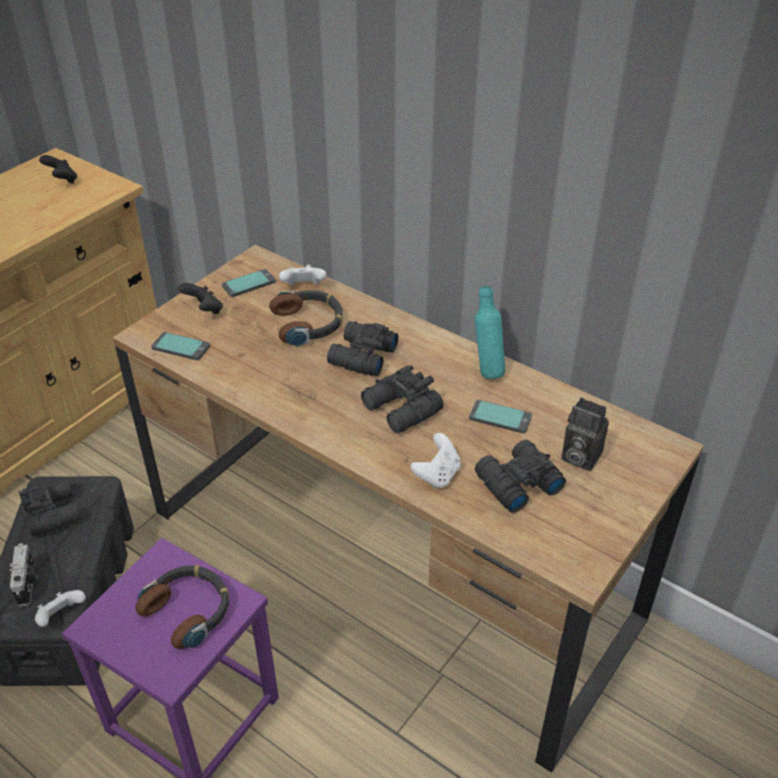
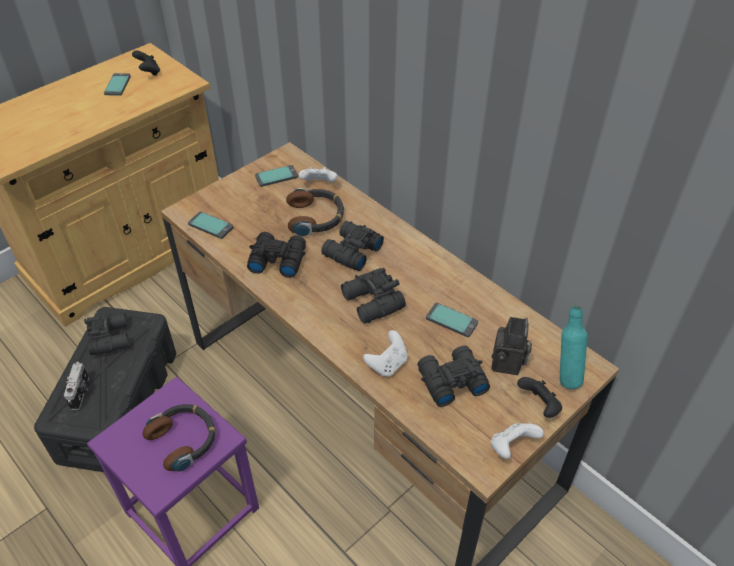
camera: 10 degrees right, 5 degrees up
(26, 198) = (117, 85): none -> phone
(62, 616) = (100, 423): white game controller -> white game controller (511, 447)
(204, 310) = (236, 196): black game controller -> black game controller (539, 406)
(273, 375) = (276, 259): none -> black binoculars
(487, 370) = (451, 276): turquoise bottle -> turquoise bottle (565, 375)
(578, 457) = (508, 364): camera -> camera turned 120 degrees counterclockwise

